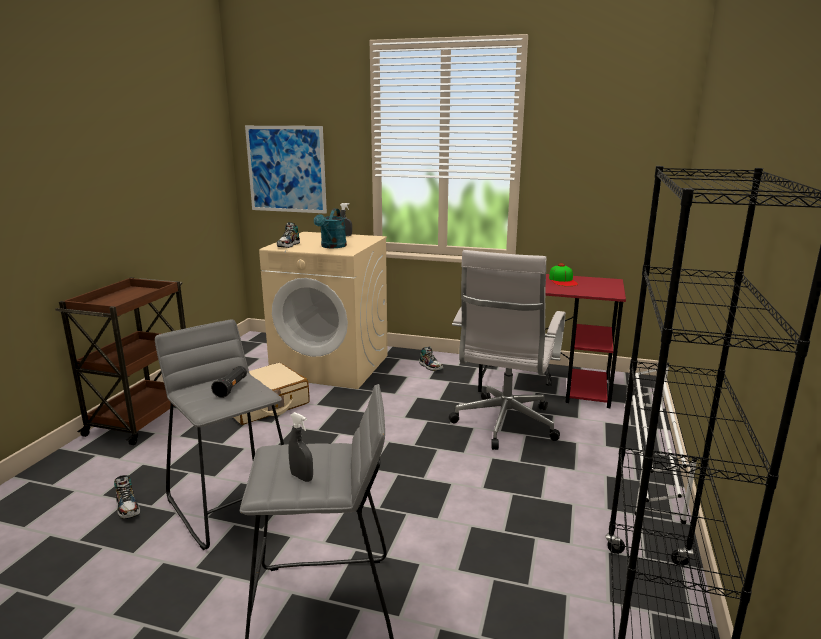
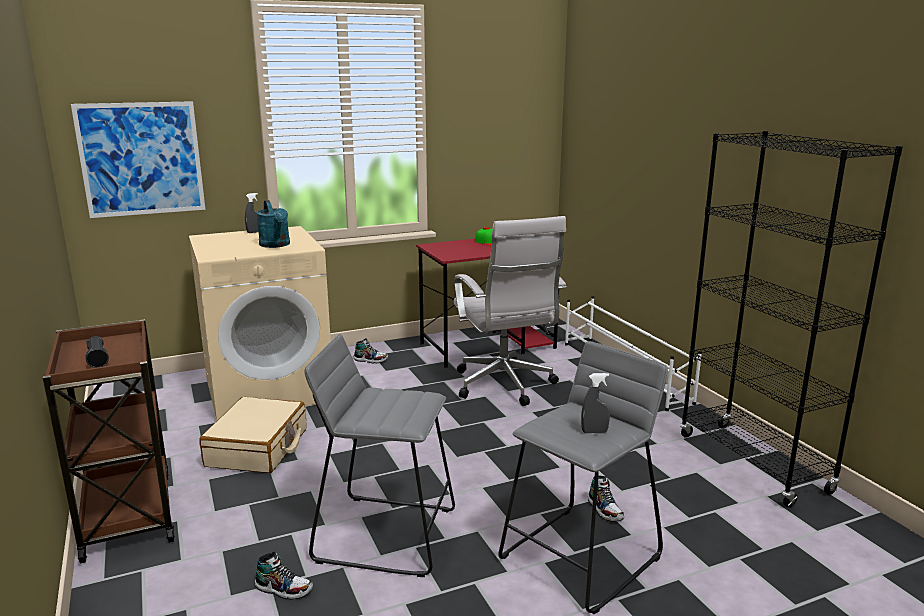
camera: 40 degrees left, 0 degrees up
(231, 388) = (392, 402): black flashlight -> black flashlight (98, 359)
(288, 245) = (222, 252): shoe -> shoe (605, 510)

